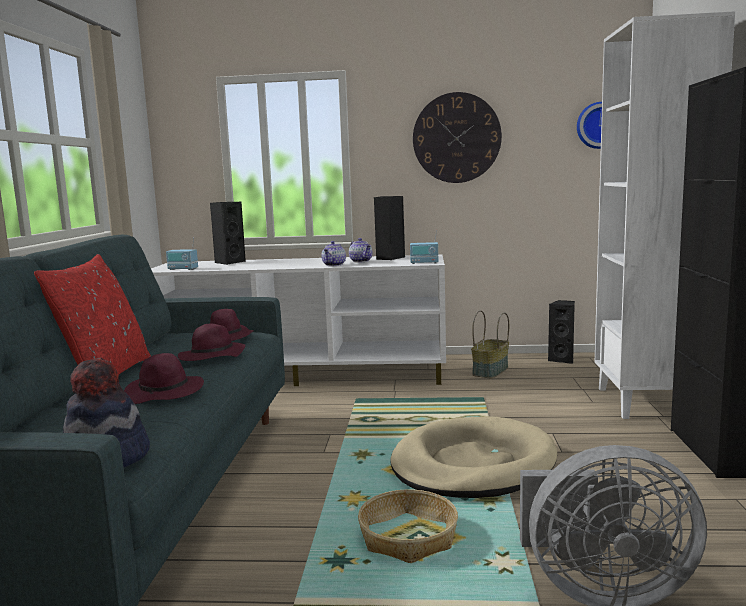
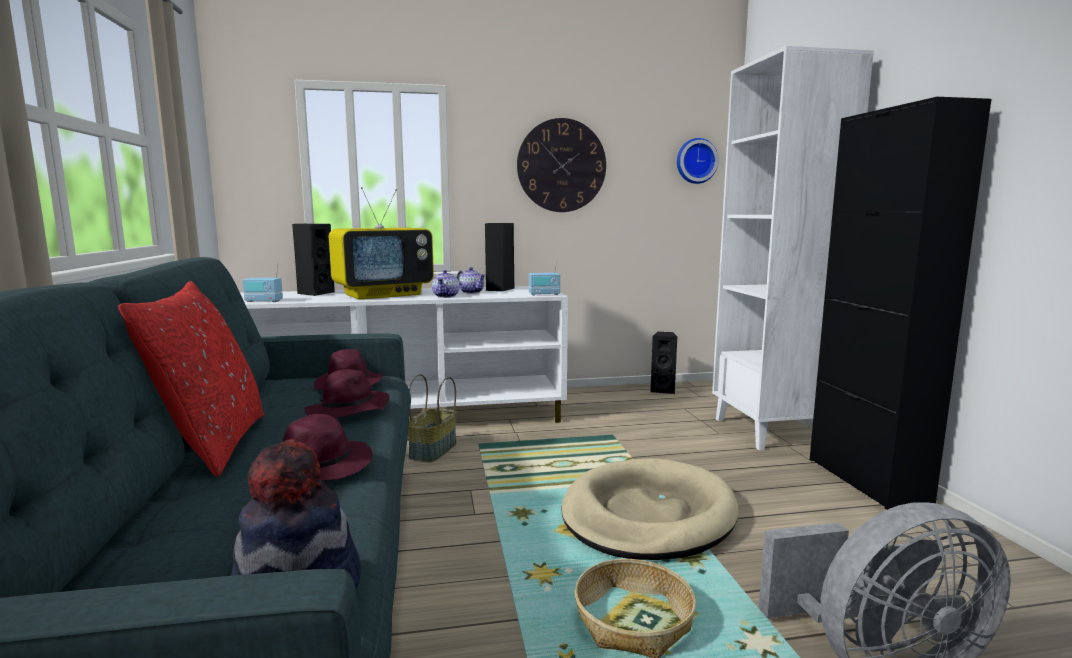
camera: 15 degrees left, 0 degrees up
(283, 263) = (384, 294): none -> television
(491, 371) = (602, 405): basket -> basket (434, 451)

